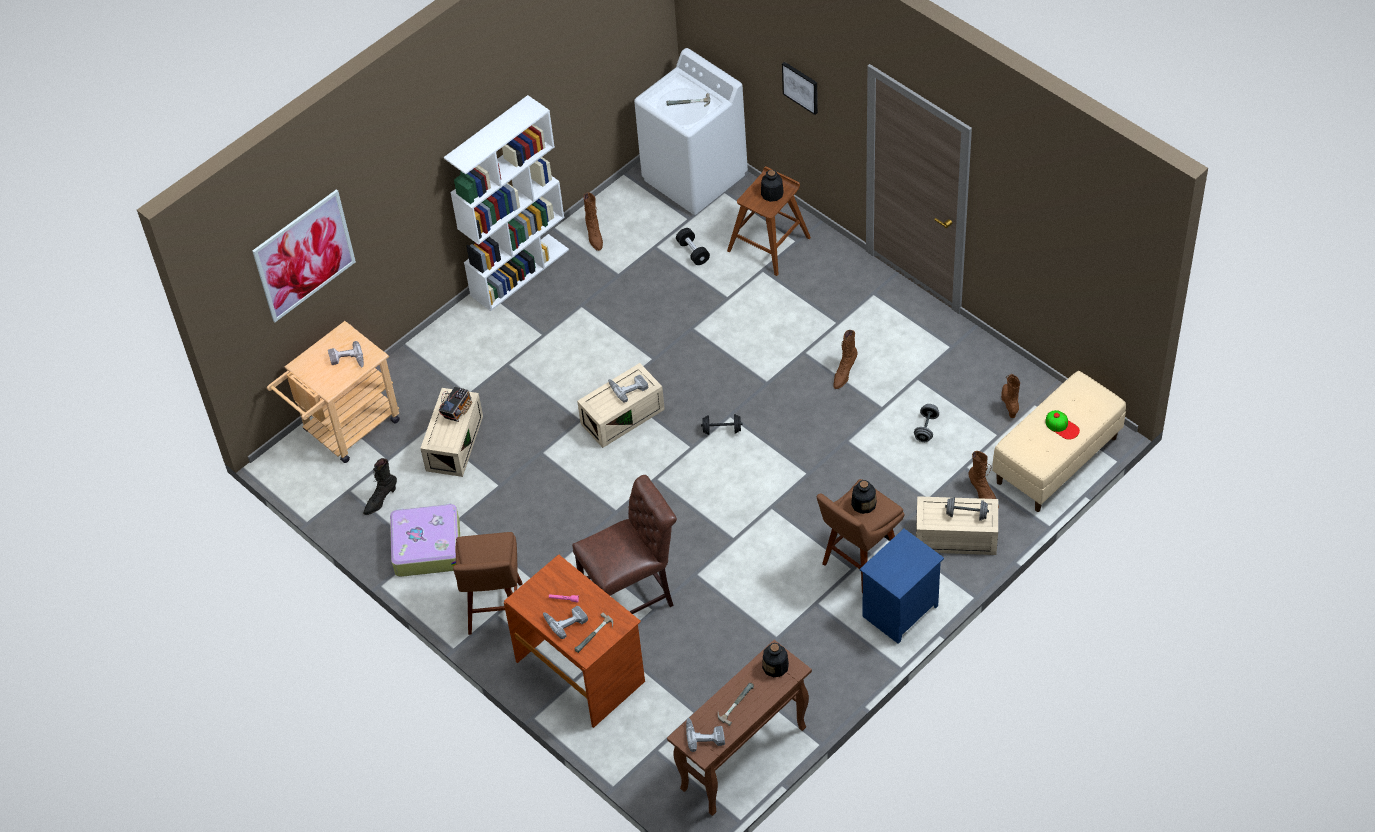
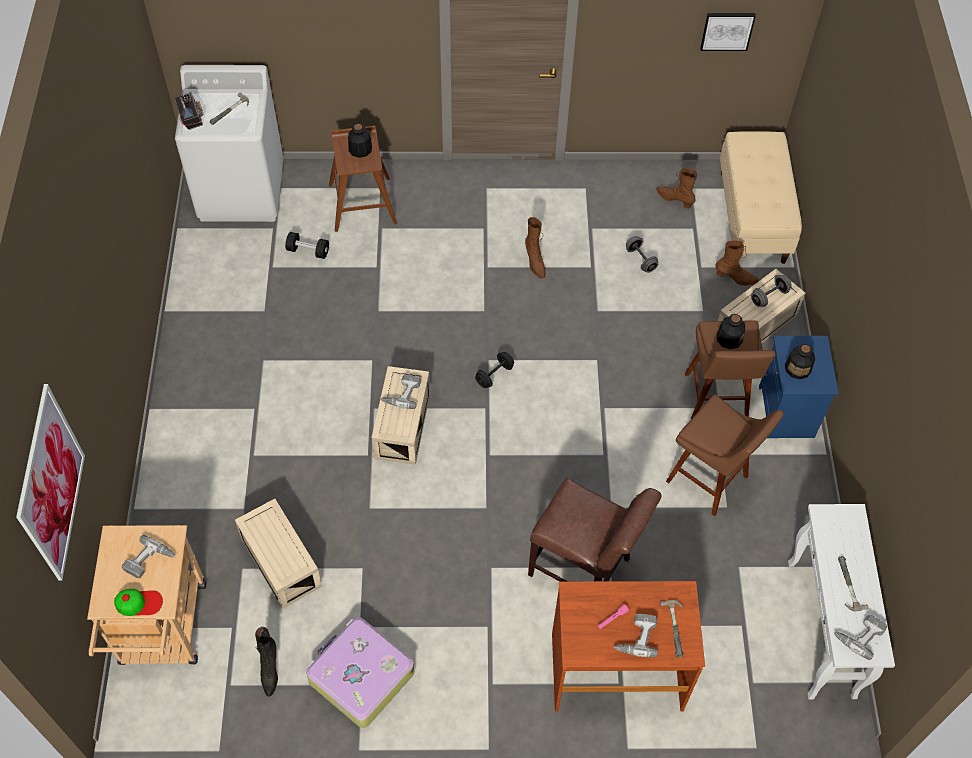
camera: 50 degrees left, 5 degrees up
(457, 410) = (273, 529): radio -> radio (191, 119)
(495, 612) = (487, 683): brown stool -> brown stool (710, 481)
(519, 272) = (174, 369): white bookcase -> none
(594, 236) = (208, 294): brown boot -> none
(632, 597) = (584, 570): brown chair -> brown chair turned 105 degrees clockwise
(743, 759) = (821, 630): brown console table -> white console table
(775, 666) = (837, 525): bottle -> bottle (798, 368)
(801, 87) = (344, 27): picture -> picture (727, 30)
(1062, 426) = (767, 179): cap -> cap (139, 603)

